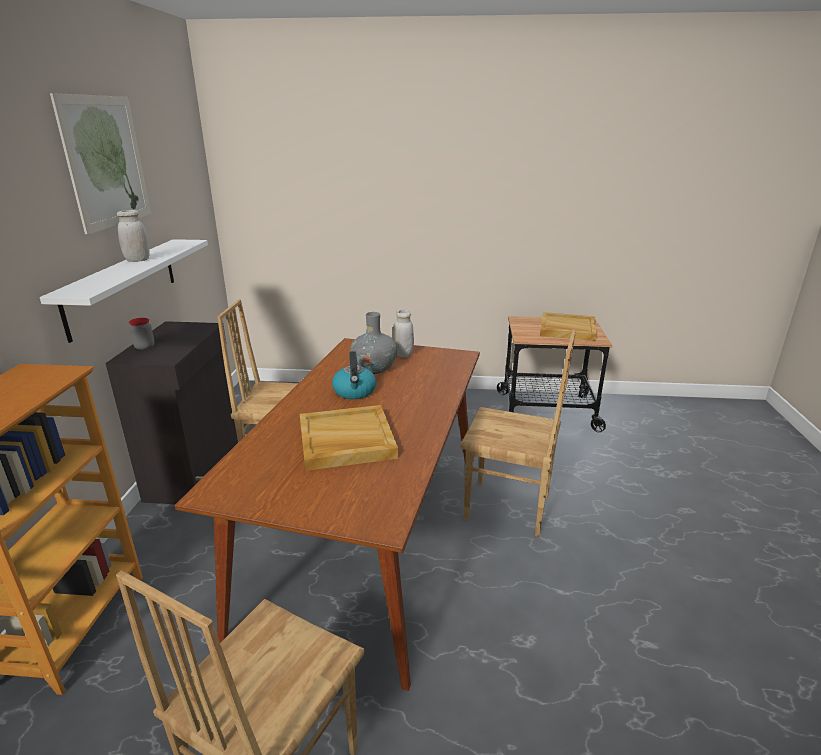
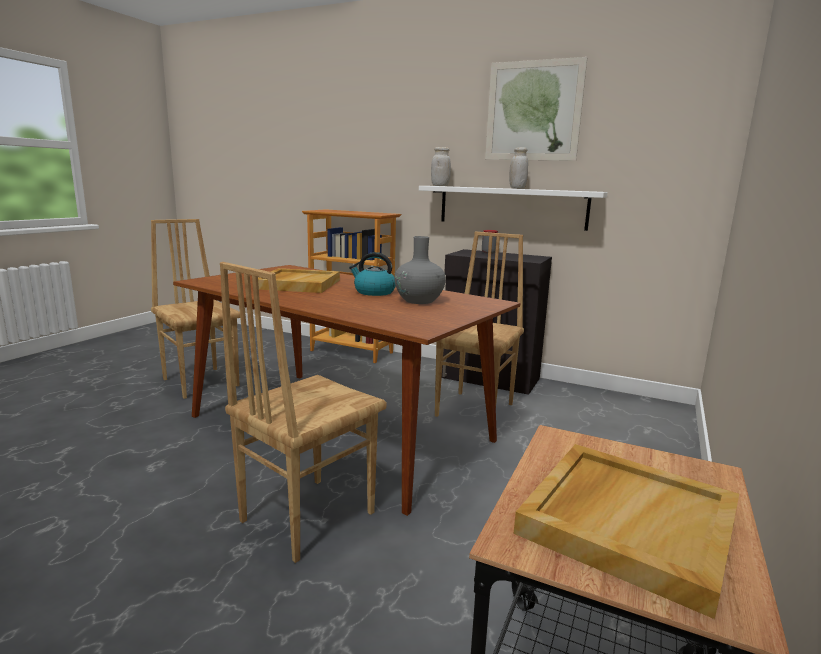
camera: 110 degrees right, 10 degrees down
(403, 354) = (449, 312): white jar -> white jar (440, 186)

